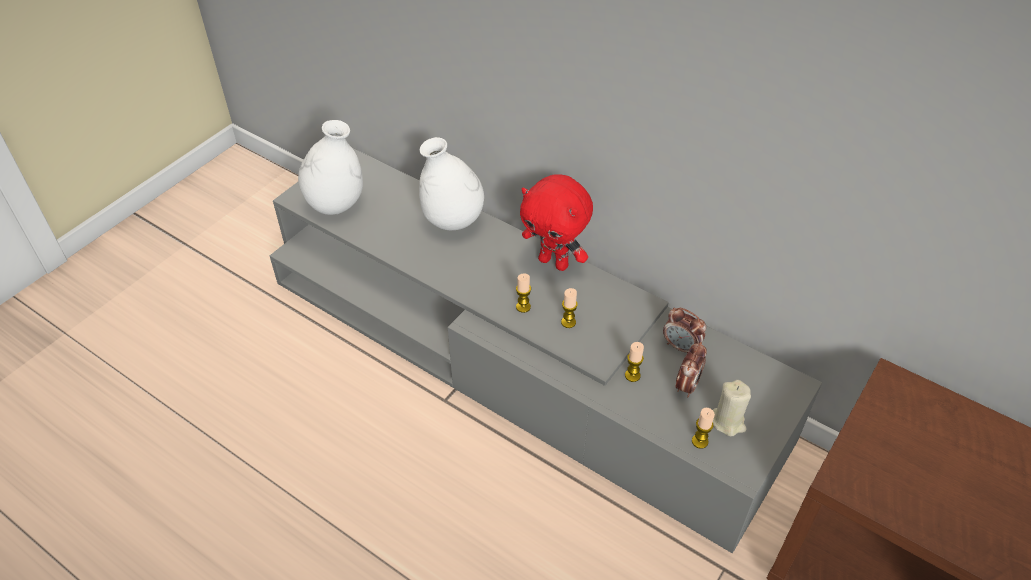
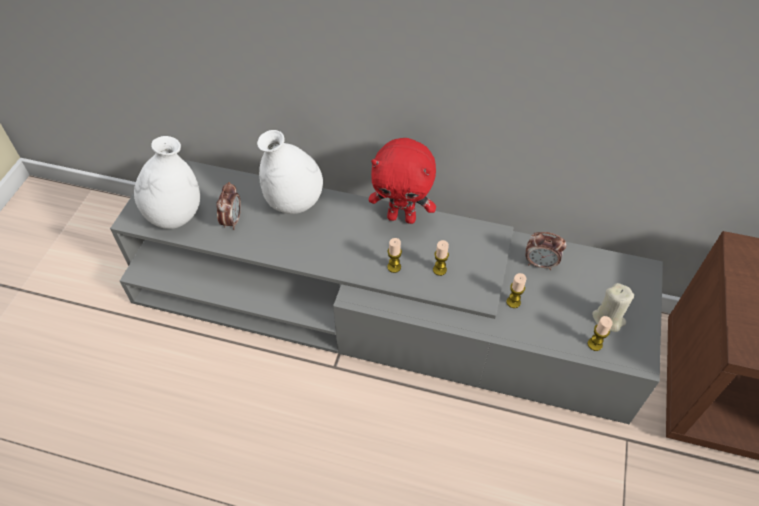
camera: 20 degrees left, 5 degrees up
(687, 385) = (561, 297): alarm clock -> alarm clock (232, 221)

